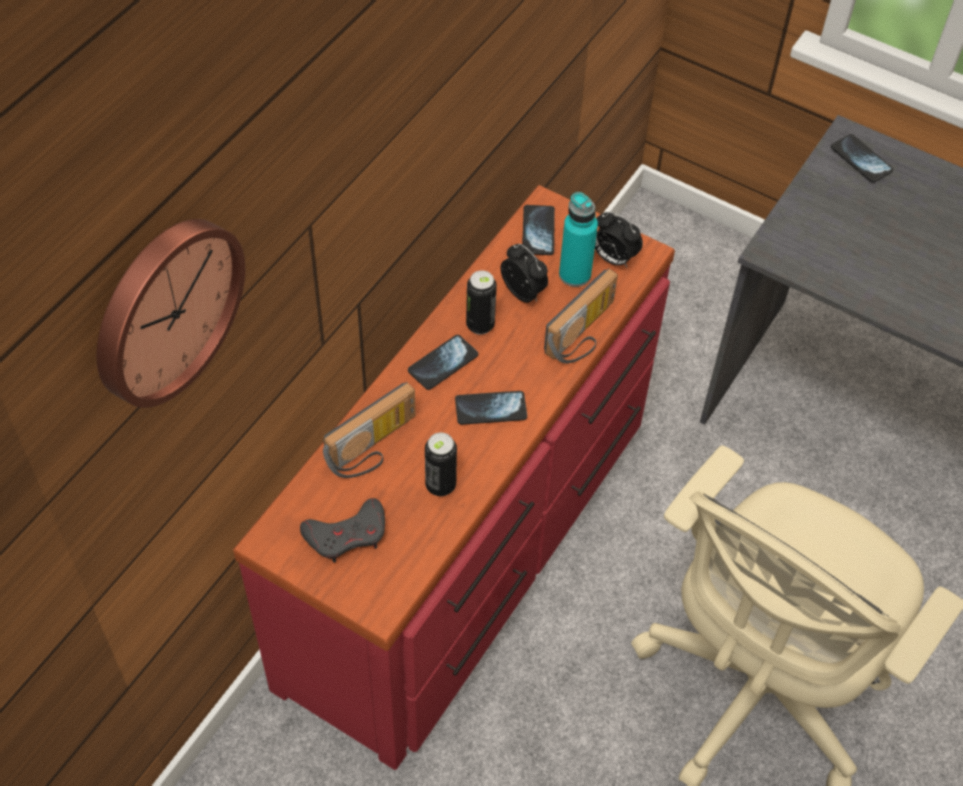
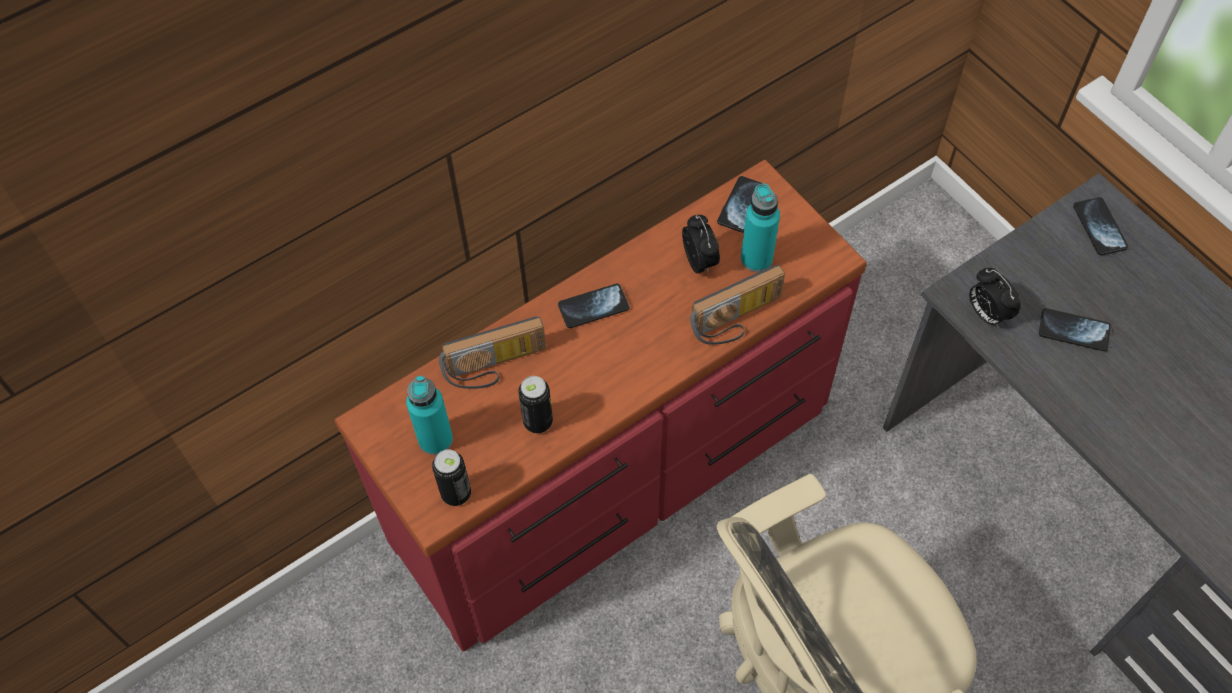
camera: 25 degrees right, 5 degrees up
(164, 308) = (244, 202): wall clock -> none
(347, 535) = (435, 439): grey game controller -> turquoise bottle
(480, 325) = (644, 281): can -> can (456, 493)
(490, 409) = (616, 365): phone -> phone (1074, 331)
(613, 258) = (801, 254): alarm clock -> alarm clock (986, 314)

